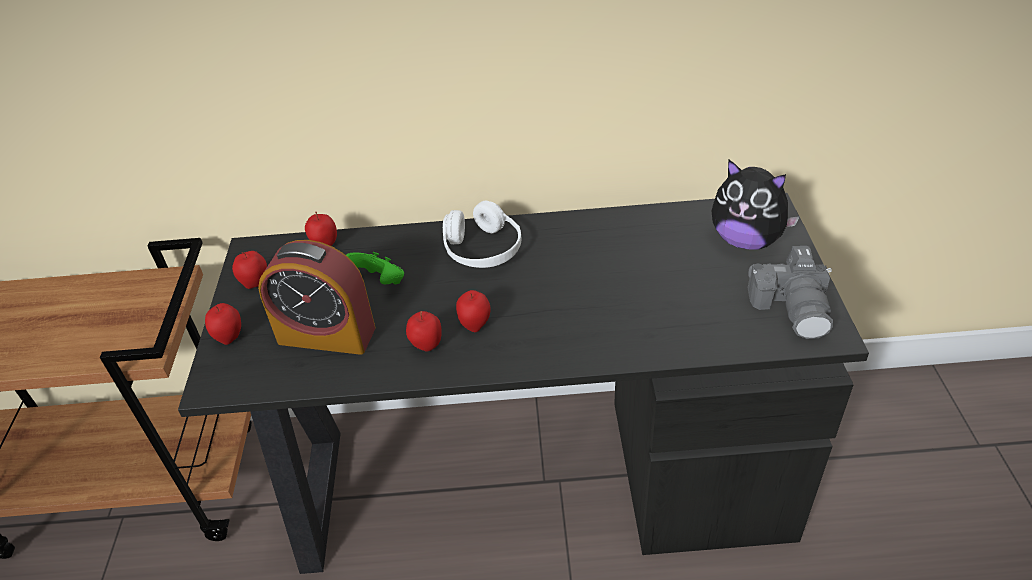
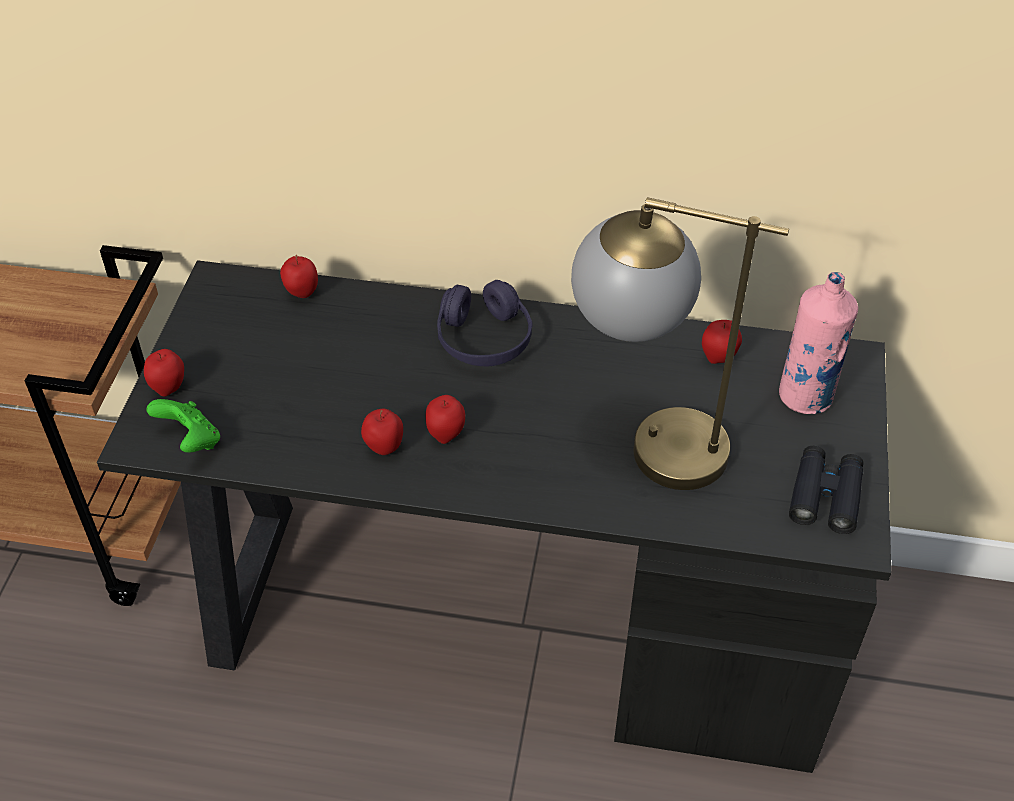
camera: 10 degrees right, 5 degrees up
(255, 283) = (211, 326): apple -> apple (718, 358)
(326, 335) = (276, 409): alarm clock -> none
(380, 282) = (353, 356): green game controller -> green game controller (191, 441)
(483, 249) = (484, 339): white headphones -> purple headphones
(638, 299) = (645, 445): none -> table lamp
(746, 240) = (805, 396): plush toy -> pink bottle
(793, 307) = (825, 496): camera -> black binoculars

